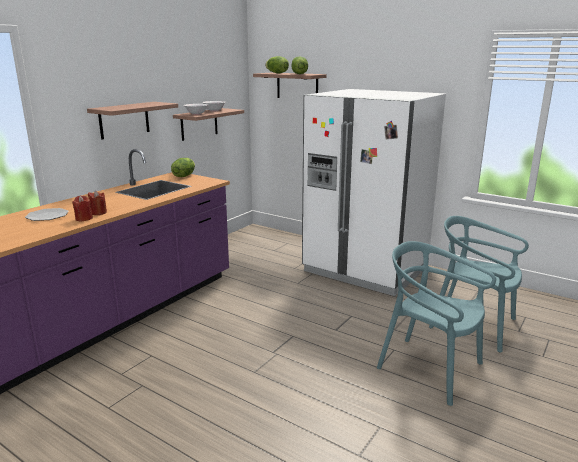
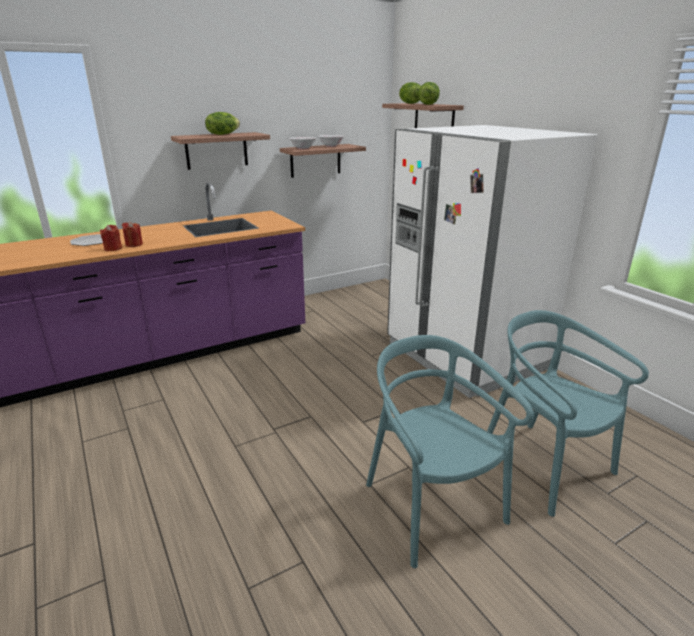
camera: 25 degrees right, 5 degrees up
(184, 176) = (269, 216): lettuce -> lettuce (223, 134)

